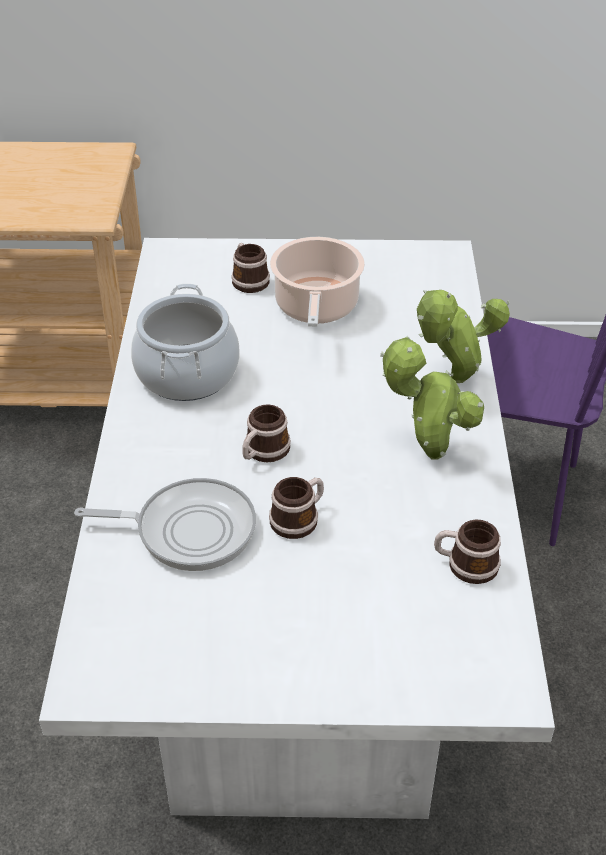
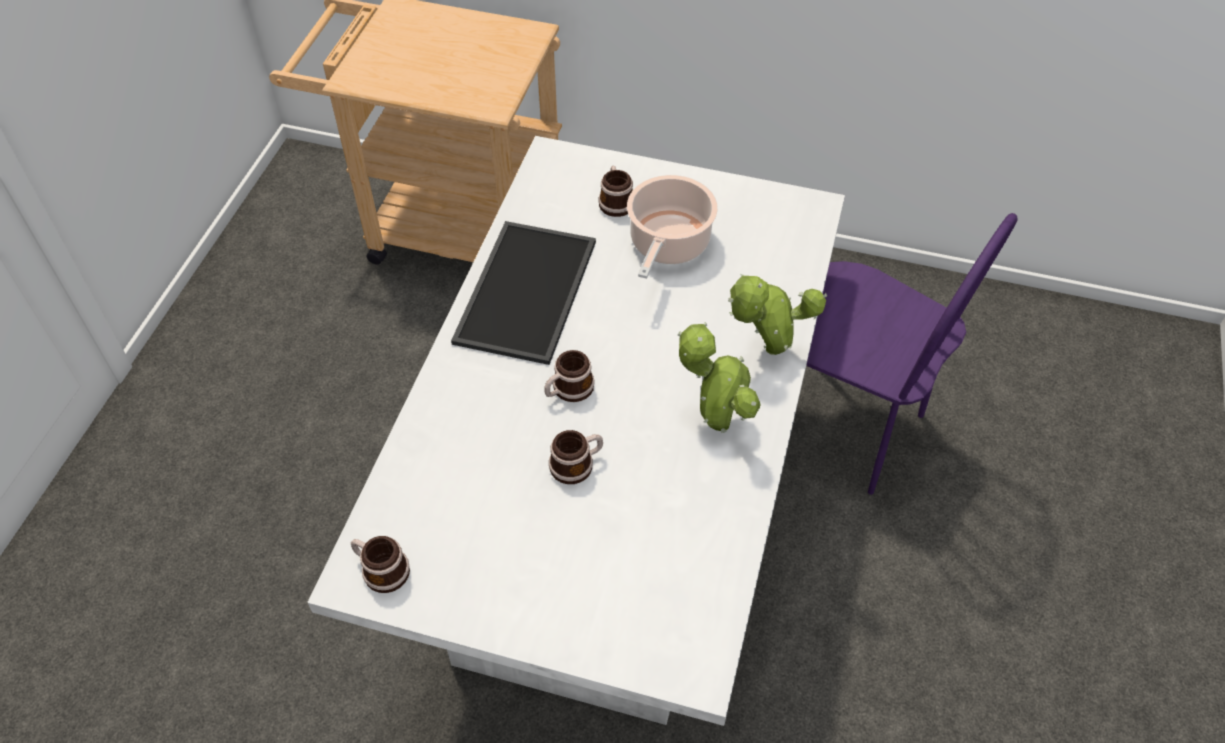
camera: 15 degrees right, 10 degrees up
(188, 373) = (528, 293): cooking pot -> tray
(188, 530) = (479, 454): frying pan -> none
(465, 564) = (707, 544): mug -> mug (381, 569)

